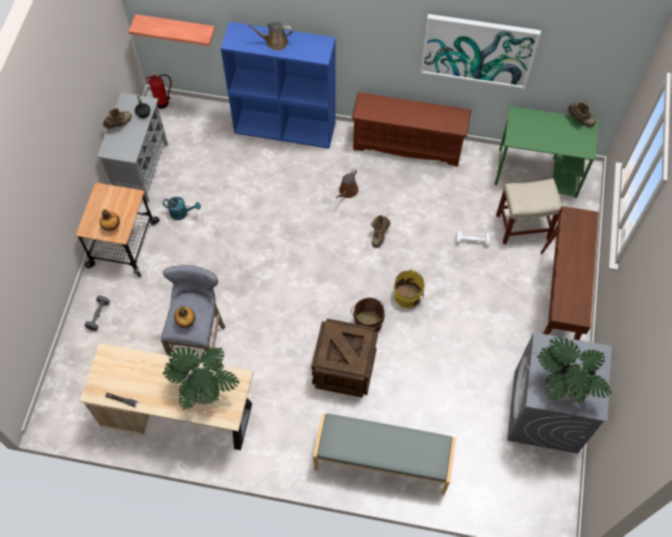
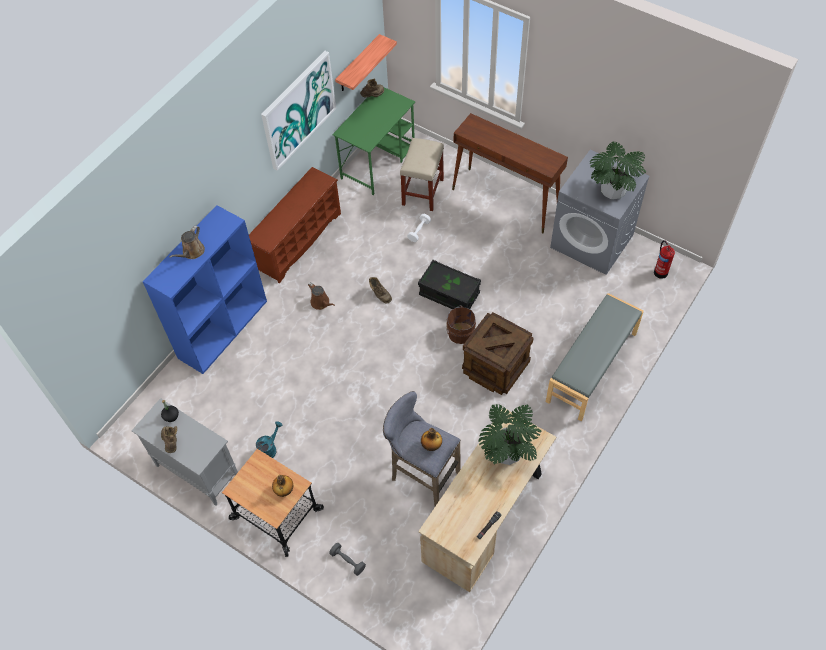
camera: 65 degrees left, 5 degrees down
(163, 103) = (126, 427): fire extinguisher -> fire extinguisher (660, 271)
(176, 28) = (103, 340): shelf -> shelf (358, 64)
(408, 296) = (449, 294): yellow bucket -> black storage box

